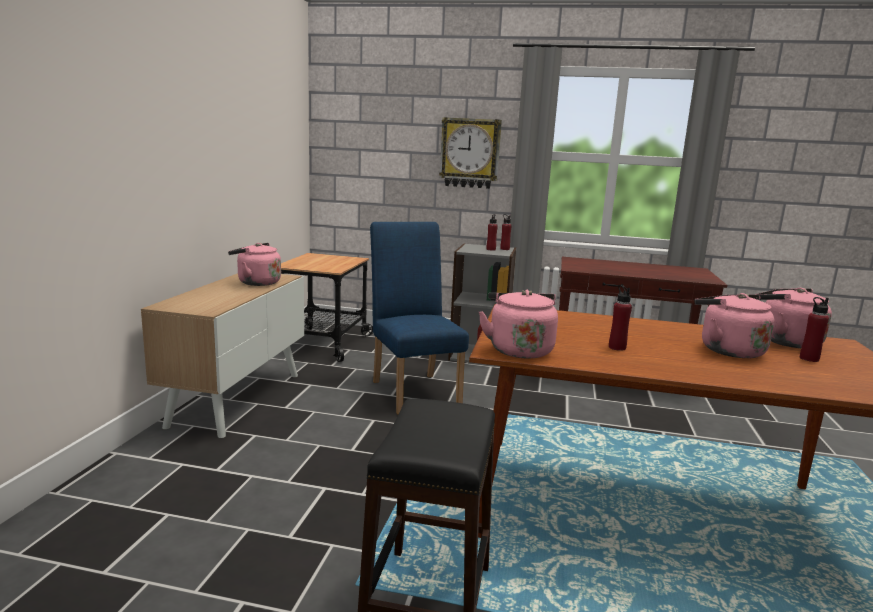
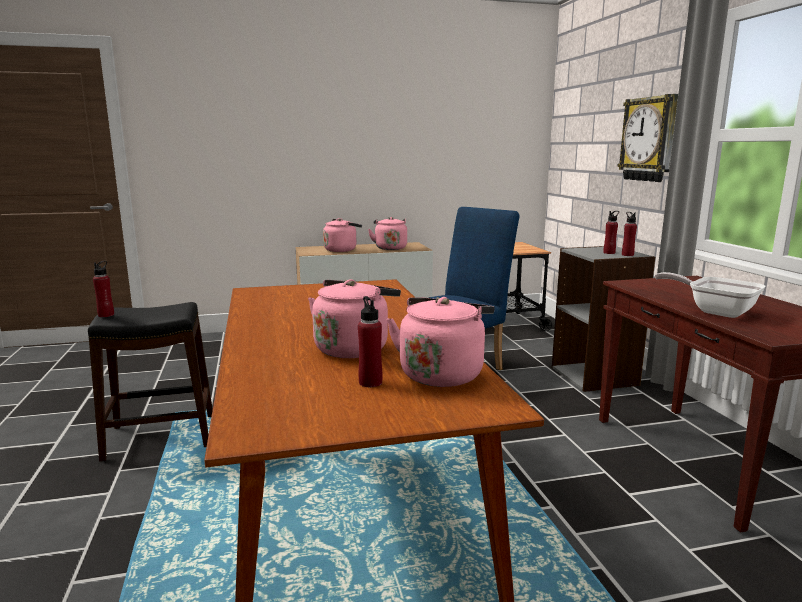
camera: 65 degrees right, 0 degrees up
(519, 349) = (263, 294): pink kettle -> pink kettle (342, 250)
(617, 347) = (305, 314): red bottle -> red bottle (106, 315)
(656, 274) = (714, 311): none -> frying pan

